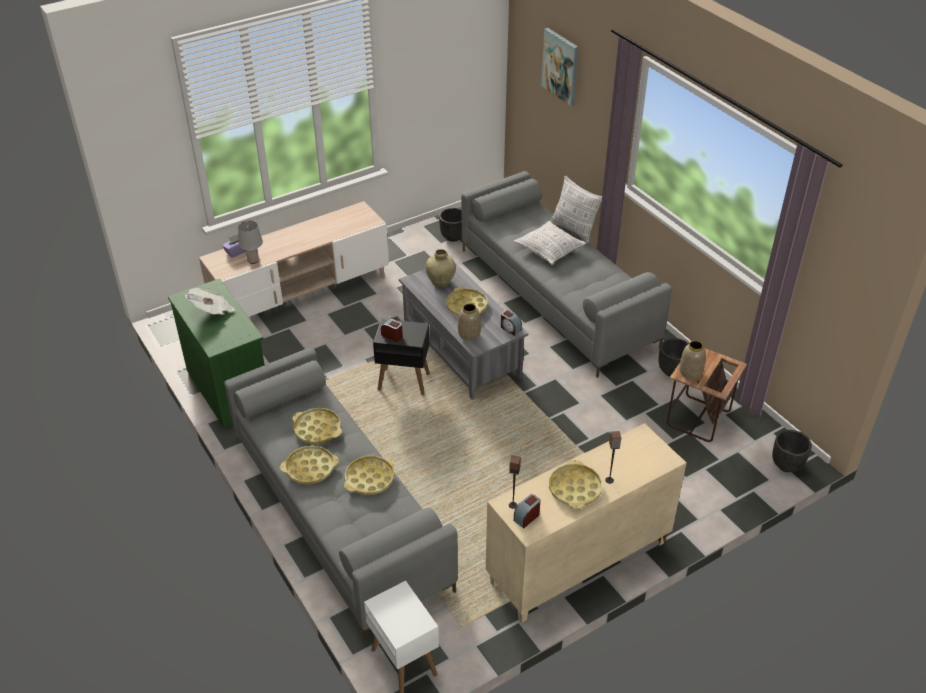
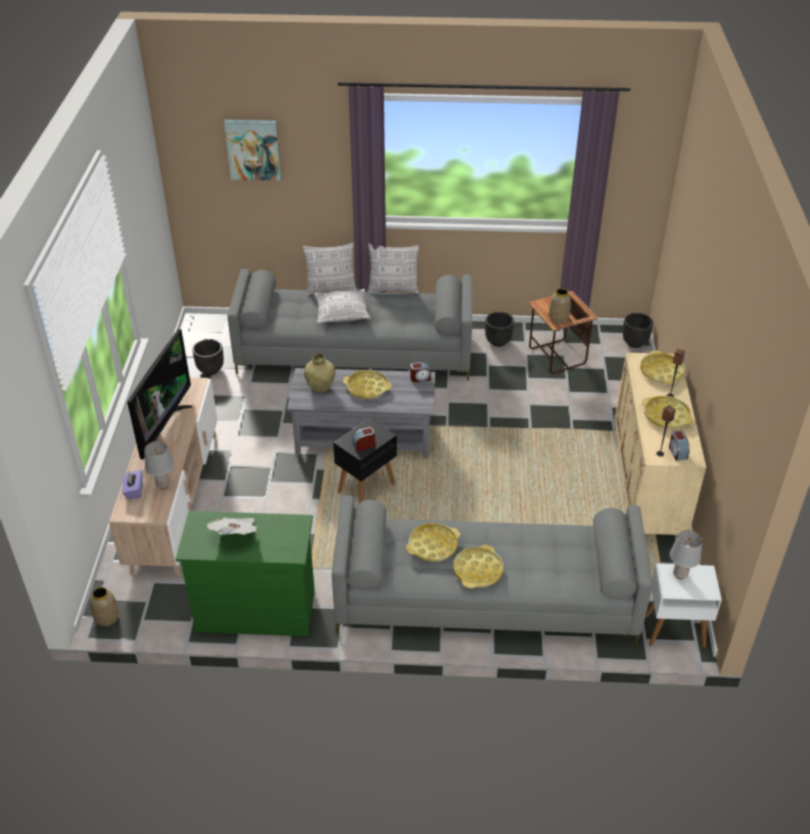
camera: 55 degrees left, 0 degrees up
(311, 231) = (163, 428): none -> television
(369, 478) = (521, 538): yellow tray -> yellow tray (661, 371)
(404, 604) = (680, 574): none -> grey table lamp
(469, 335) = (405, 403): vase -> vase (107, 618)
(616, 261) = (393, 289): none -> pillow

